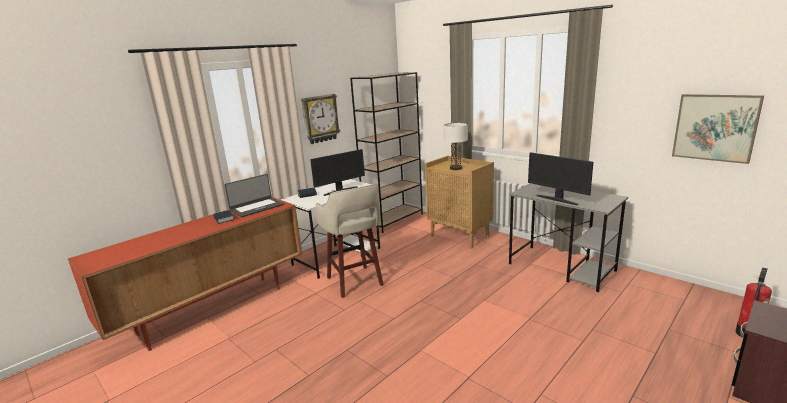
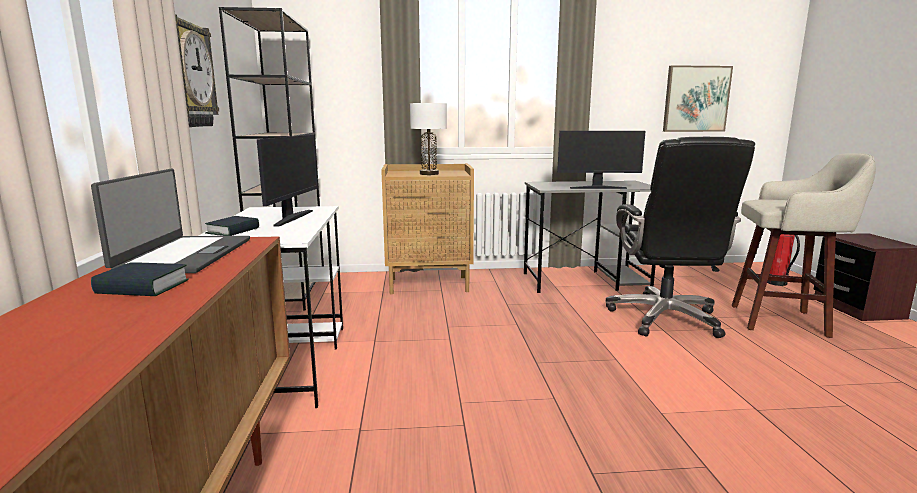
camera: 50 degrees left, 5 degrees down
(355, 283) = (401, 383): beige stool -> beige stool (783, 321)
(551, 312) = (664, 318): none -> black office chair

